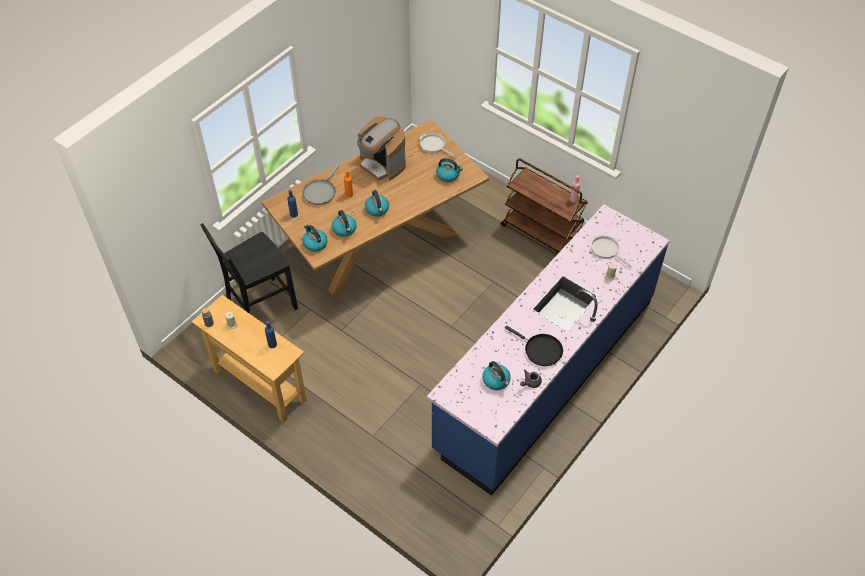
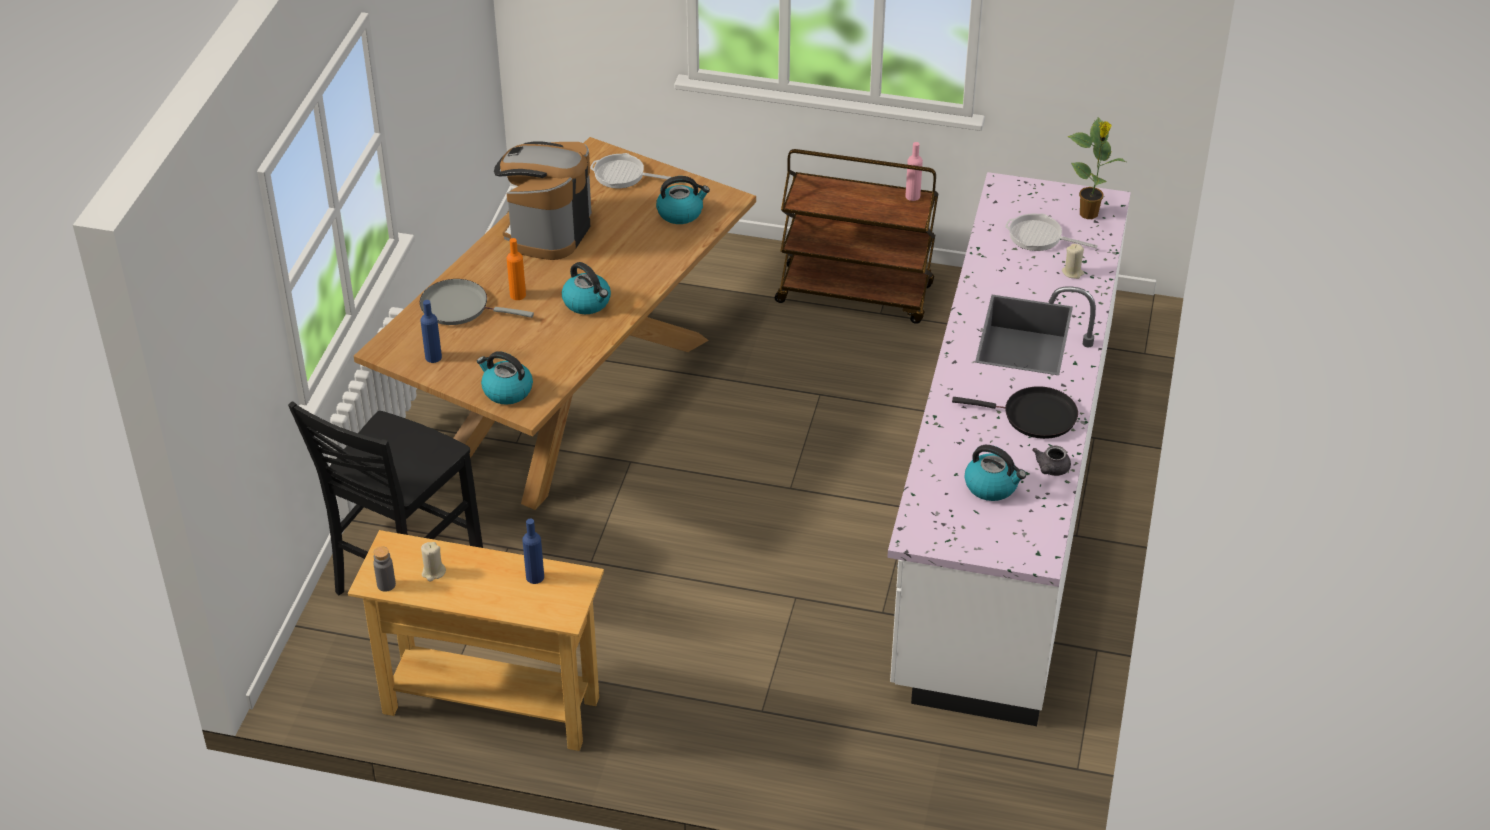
camera: 25 degrees left, 10 degrees down
(320, 192) = (459, 307): grey frying pan -> grey frying pan turned 105 degrees clockwise
(344, 229) = (548, 351): kettle -> none
(382, 165) = (547, 231): coffee machine -> coffee machine turned 90 degrees clockwise
(545, 372) = (1003, 504): blue counter -> white counter
(640, 246) = (1089, 214): none -> potted plant

